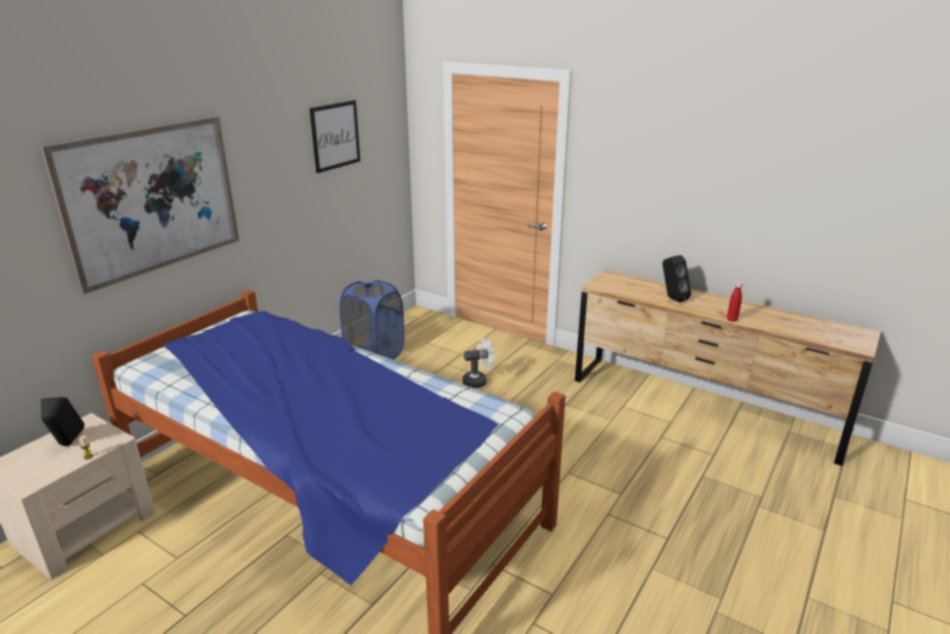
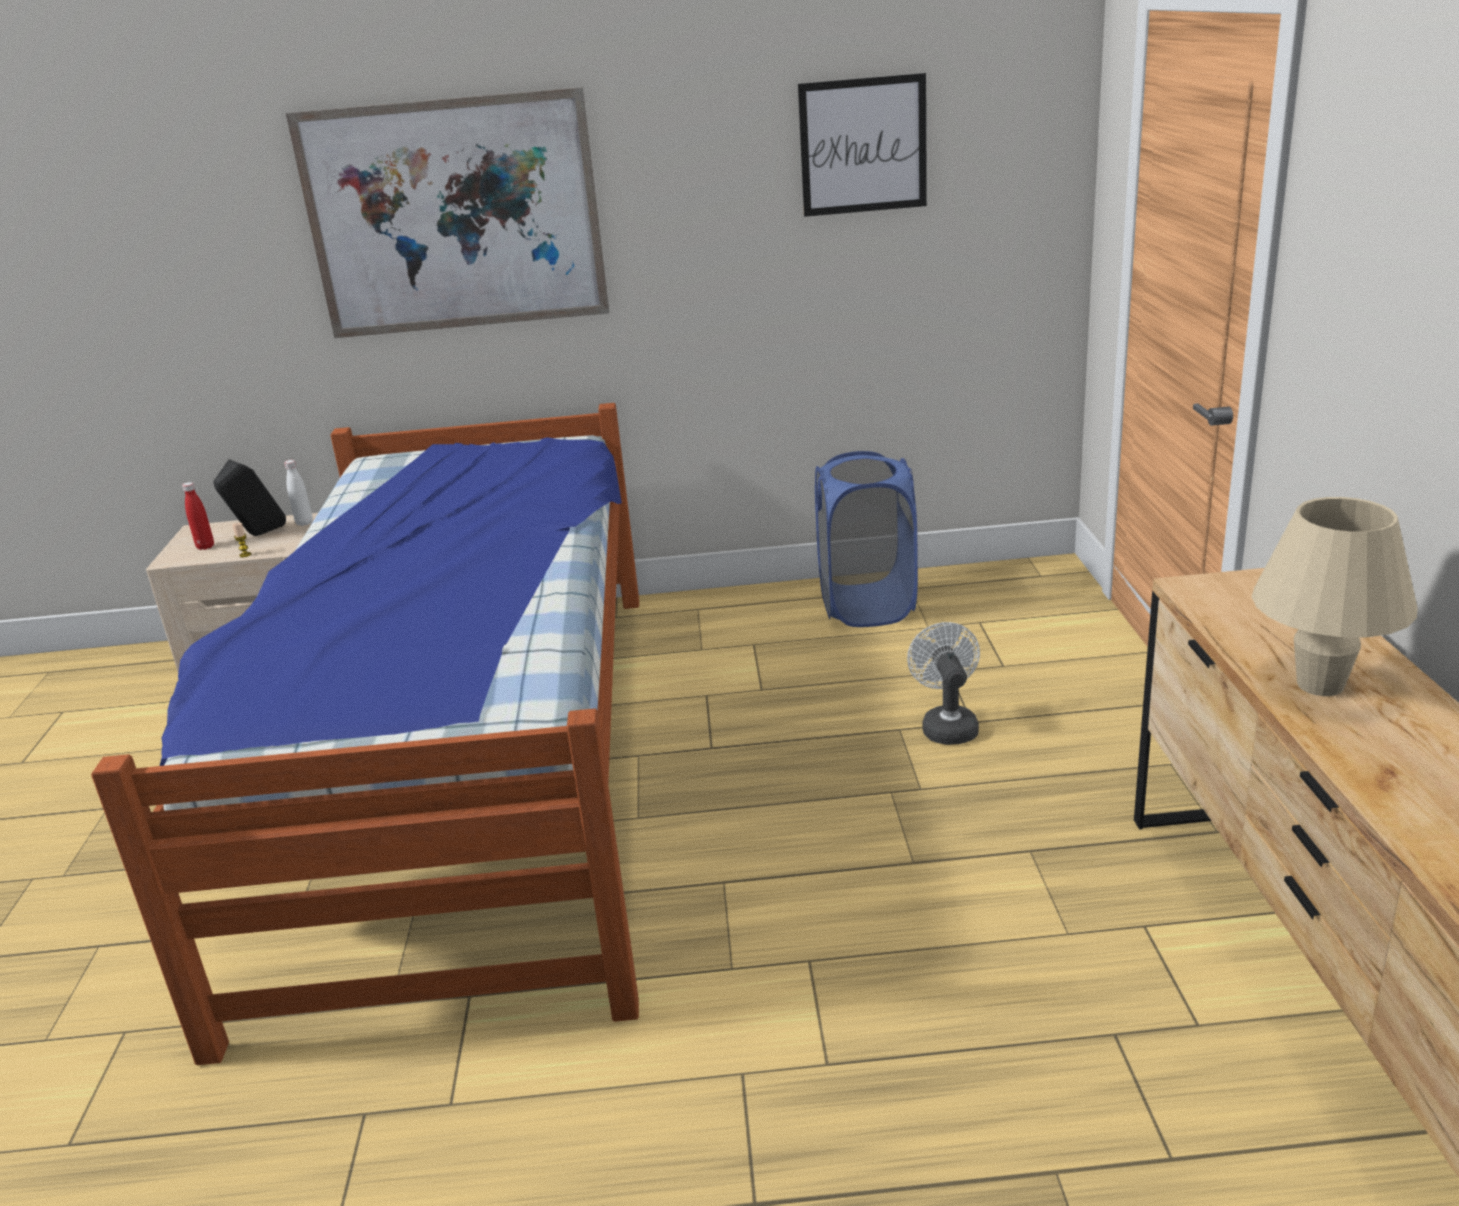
camera: 55 degrees right, 0 degrees up
(88, 425) = (304, 523): none -> white bottle
(478, 381) = (947, 725): white fan -> white fan turned 135 degrees counterclockwise
(672, 298) = (1320, 685): black speaker -> beige table lamp
(732, 319) = (1375, 802): red bottle -> red bottle (205, 547)

